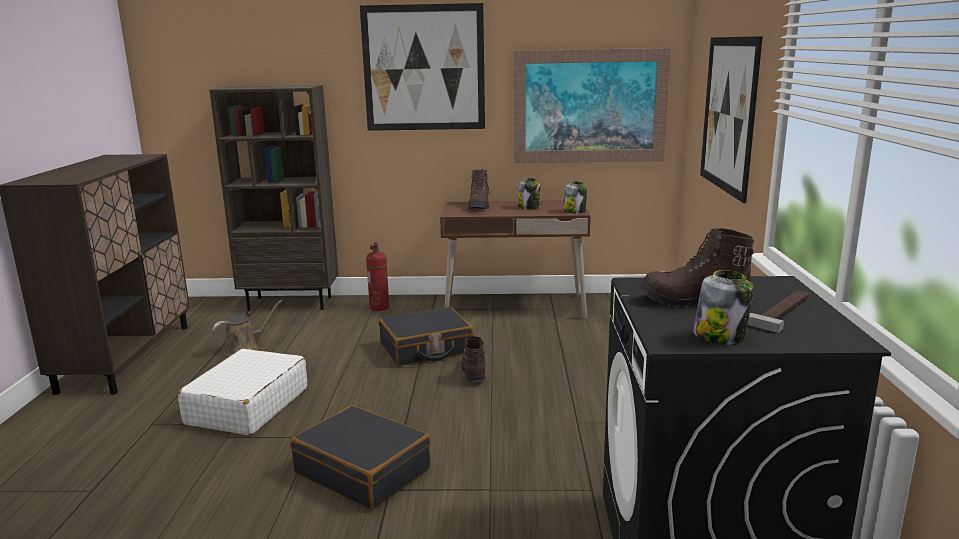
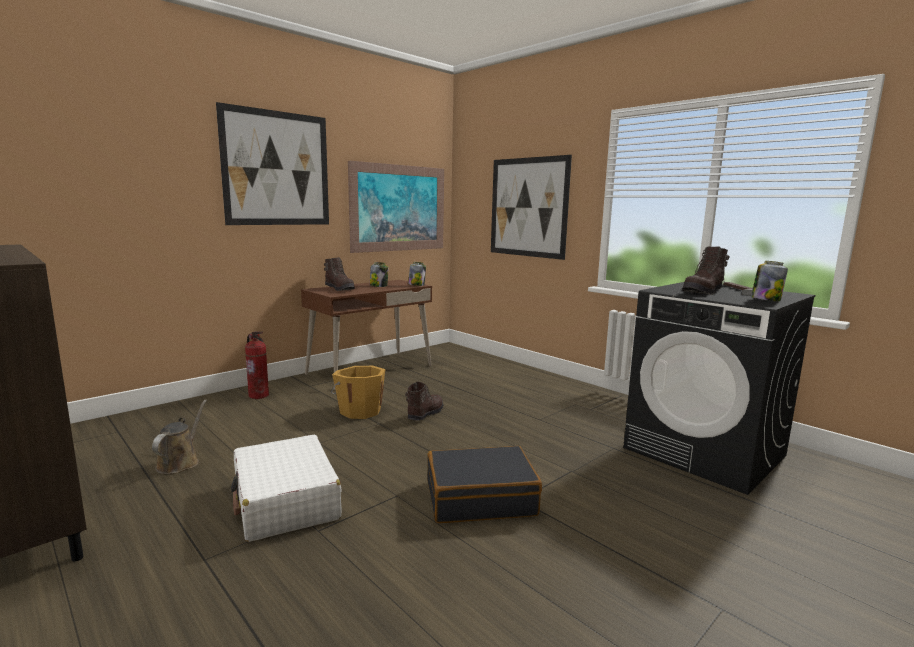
camera: 45 degrees left, 5 degrees down
(291, 303) = (153, 414): brown bookcase -> none
(426, 349) = (360, 411): black suitcase -> orange bucket
(473, 372) = (424, 414): brown boot -> brown boot turned 75 degrees clockwise

